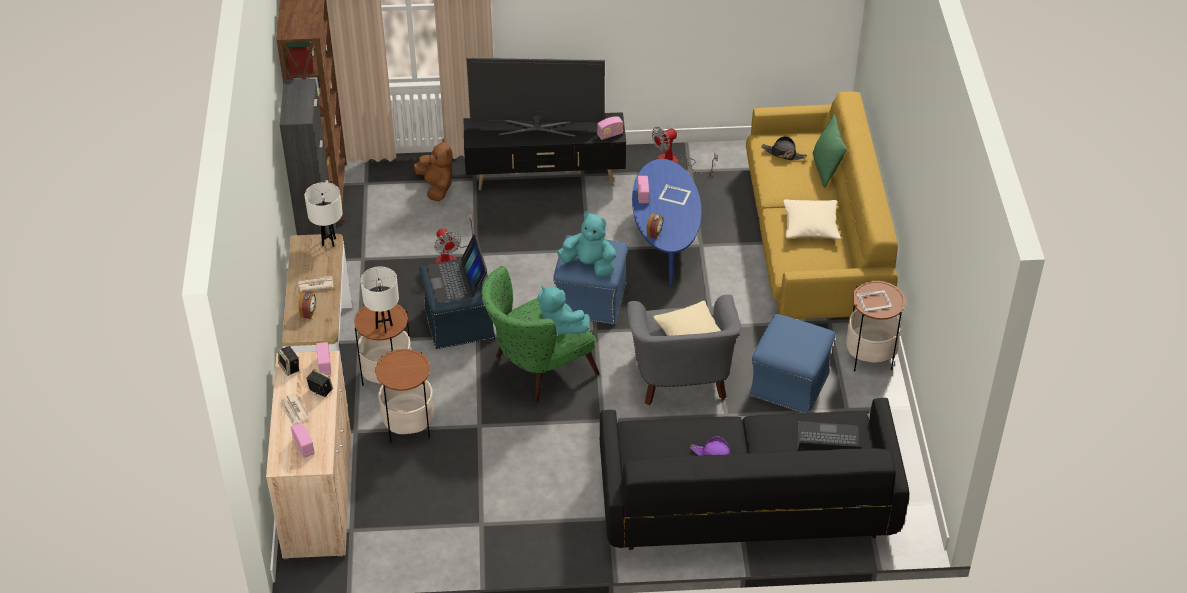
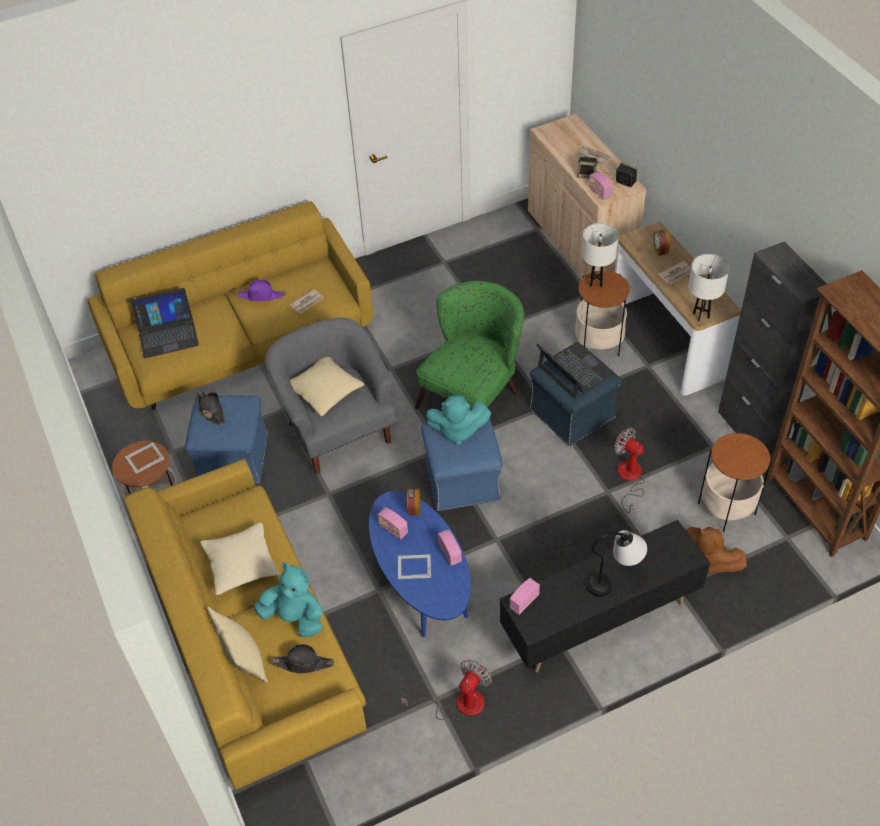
camera: 160 degrees right, 5 degrees up
(303, 446) = (565, 137): radio -> radio (393, 529)
(408, 426) = (550, 311): side table -> side table (727, 508)
(537, 127) = (615, 580): television -> table lamp
(560, 326) = (449, 356): turquoise plush toy -> turquoise plush toy (295, 617)
(670, 433) = (307, 302): none -> newspaper
(745, 501) = (242, 343): black sofa -> yellow sofa
(803, 350) = (211, 410): none -> black hat
(826, 170) = (244, 660): green pillow -> beige pillow

